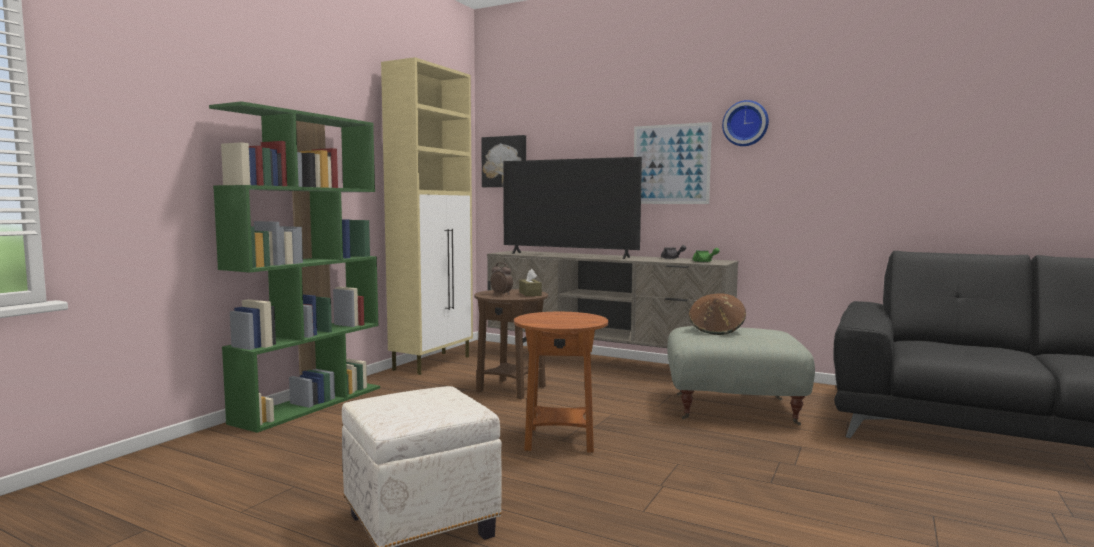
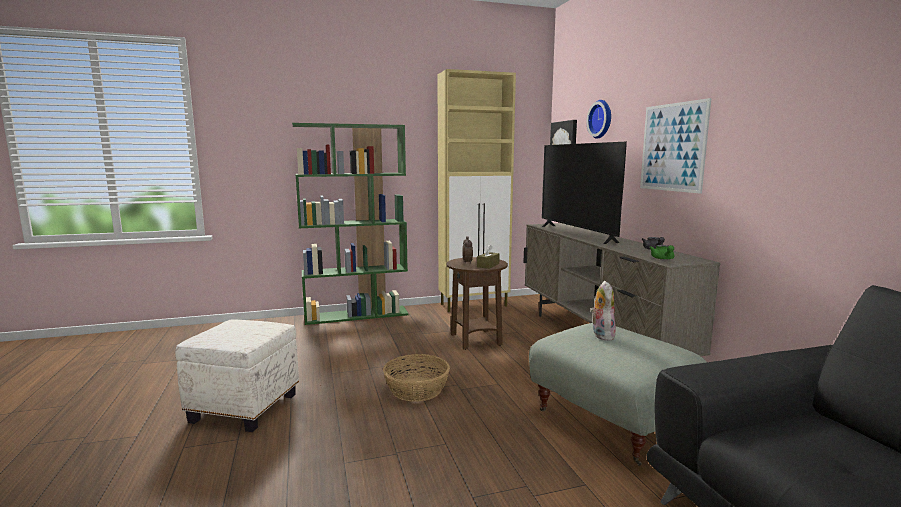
camera: 45 degrees right, 5 degrees up
(560, 440) = (417, 389): brown side table -> basket
(716, 330) = (601, 335): brown hat -> plush toy
(745, 123) = (744, 97): wall clock -> wall clock (601, 119)

